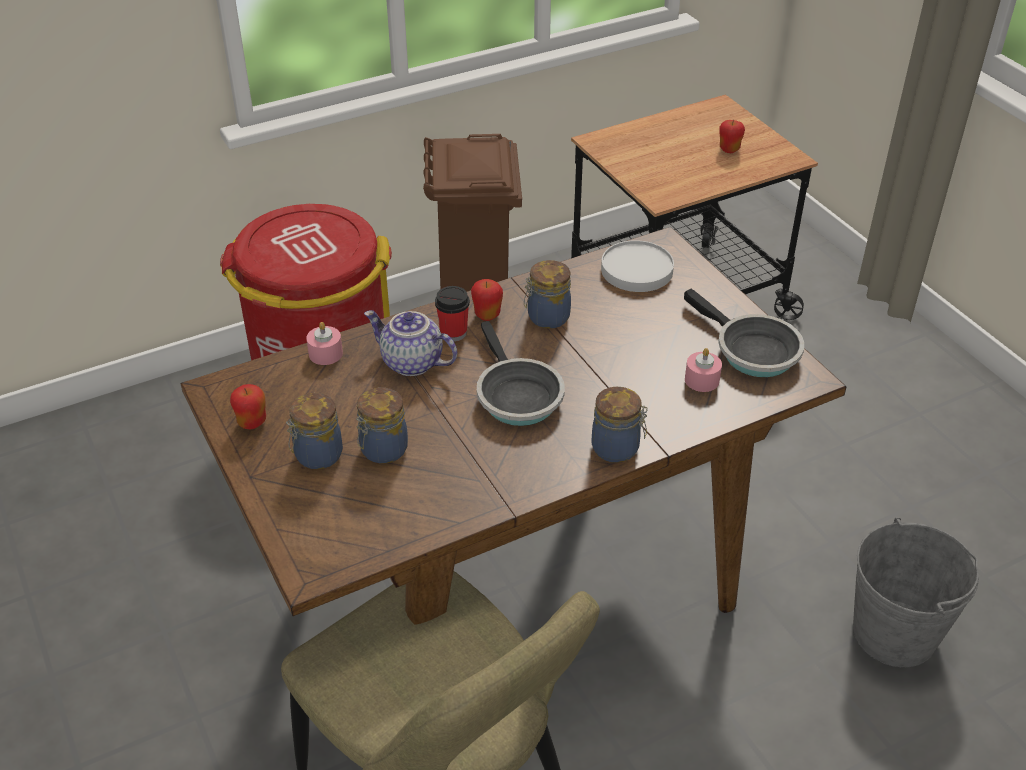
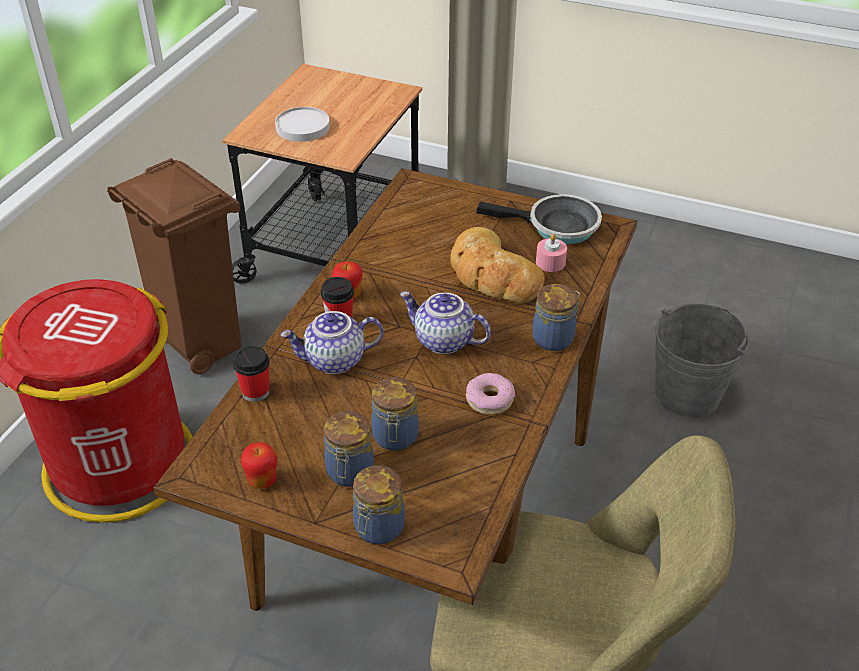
camera: 40 degrees left, 0 degrees up
(325, 354) = (255, 392): pink candle -> cup
(494, 466) = (489, 399): none -> donut
(516, 396) = (442, 341): frying pan -> teapot
(546, 318) = (395, 274): jar -> jar (378, 529)
(632, 363) = (492, 275): none -> bread
(637, 270) = (417, 209): white plate -> white plate (303, 127)
(729, 149) = (352, 102): apple -> none

